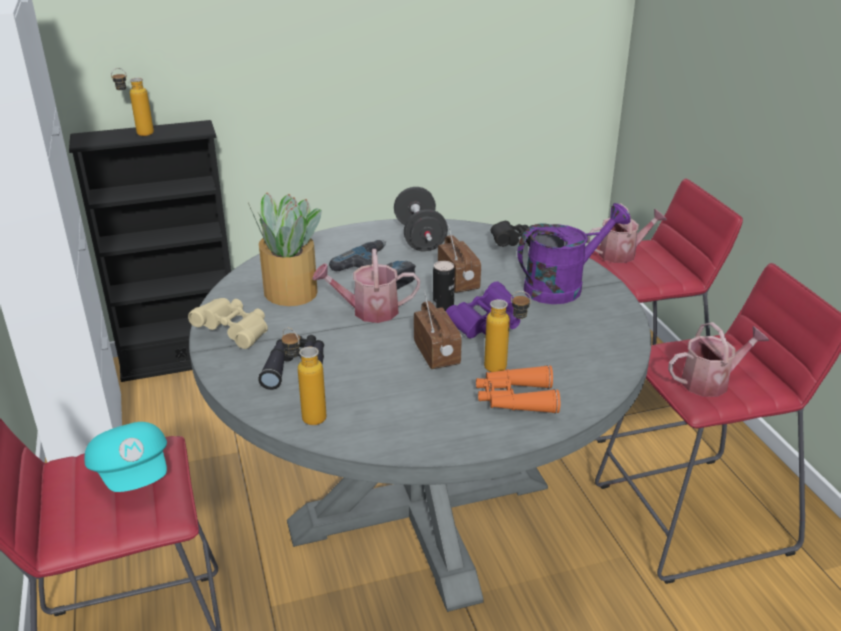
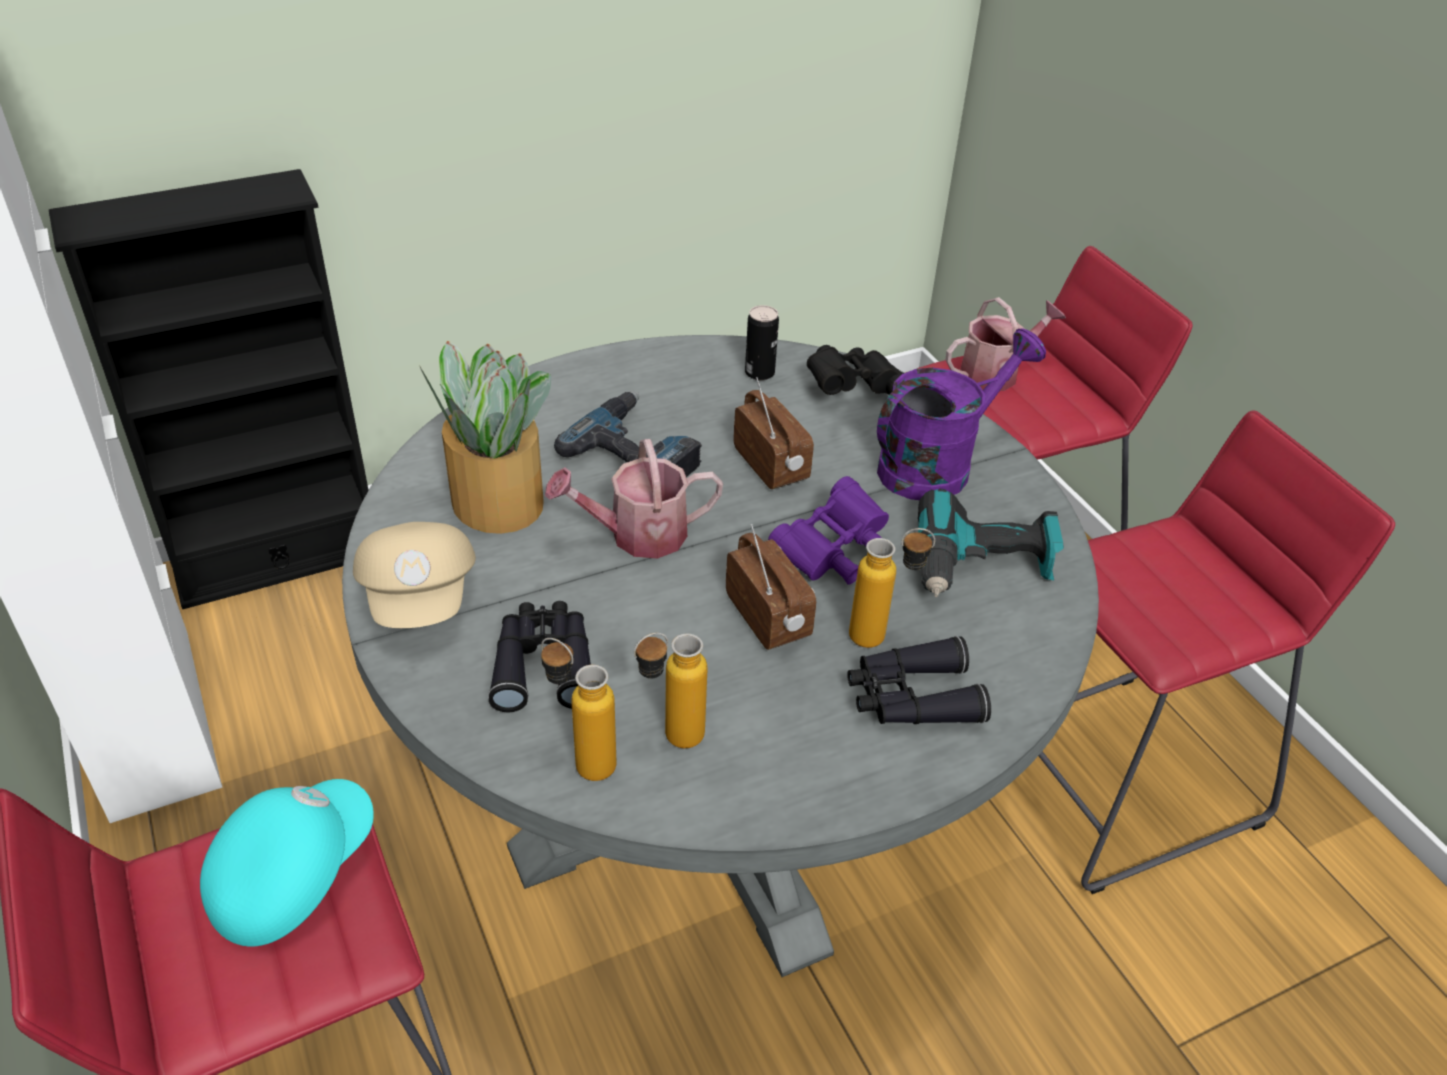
camera: 10 degrees left, 10 degrees up
(134, 473) = (291, 874): turquoise cap -> turquoise cap turned 105 degrees counterclockwise
(138, 134) = (176, 207): bottle -> bottle (669, 740)
(234, 333) = (421, 596): beige binoculars -> beige cap
(420, 237) = (689, 376): black dumbbell -> none
(443, 308) = (758, 521): can -> can (759, 373)
(515, 399) = (911, 698): orange binoculars -> black binoculars
(577, 338) = (982, 567): none -> power drill
(711, 381) = (1174, 611): watering can -> none

